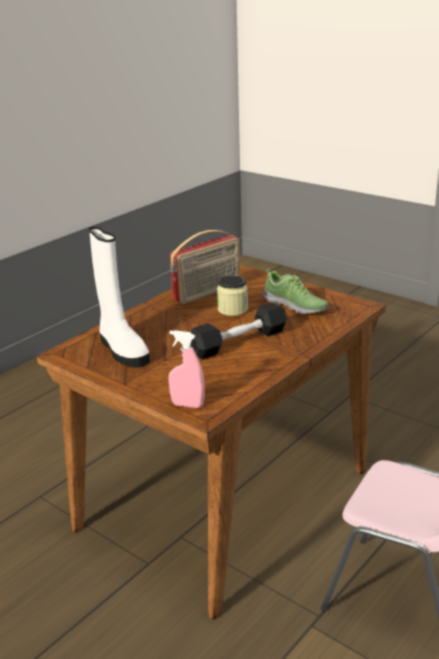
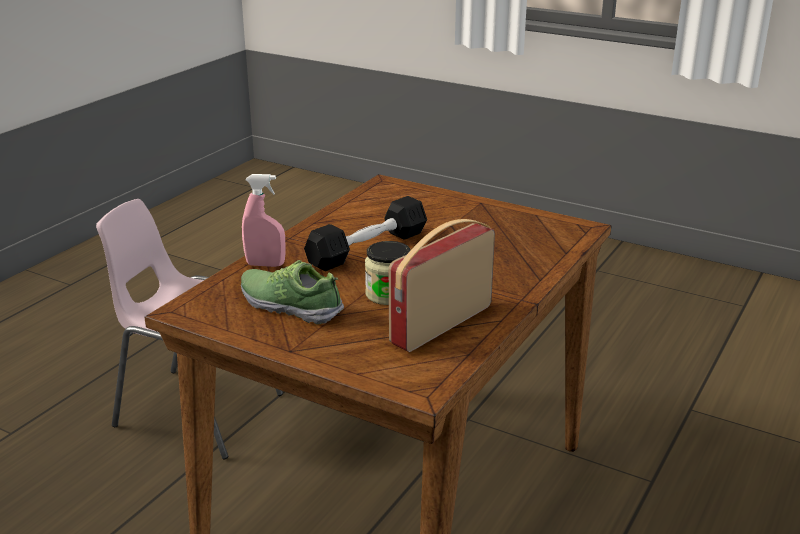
camera: 170 degrees right, 0 degrees up
(122, 350) = (512, 233): white boot -> none
(187, 405) = (405, 189): pink spray bottle -> pink spray bottle (265, 264)

